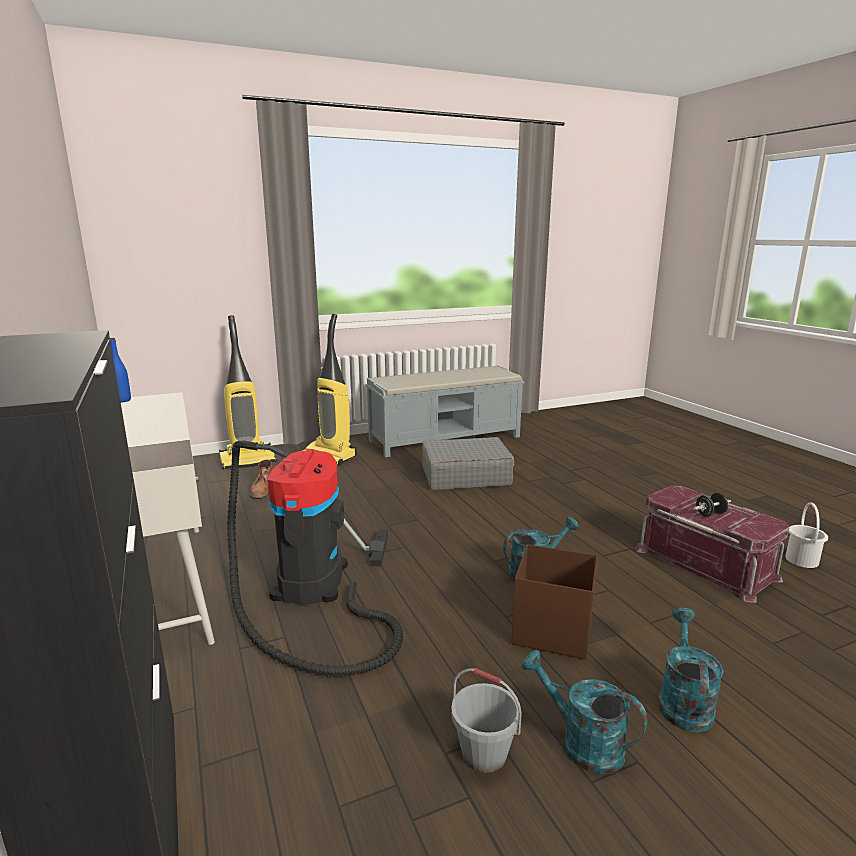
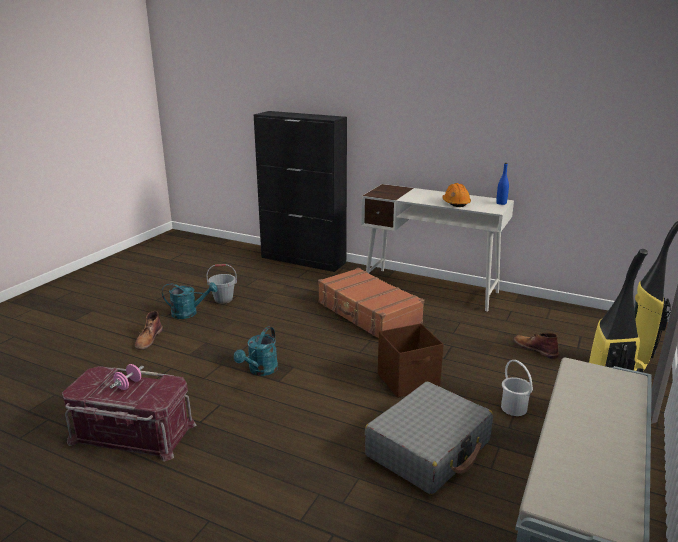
camera: 140 degrees right, 5 degrees up
(155, 413) = (455, 203): none -> orange hard hat
(311, 588) = (368, 313): vacuum cleaner -> brown suitcase
(551, 630) = (225, 342): brown storage box -> brown storage box (409, 381)
(683, 701) = (148, 339): turquoise watering can -> brown boot
(710, 514) = (128, 385): black dumbbell -> pink dumbbell
(802, 560) = (35, 479): white bucket -> white bucket (513, 408)

